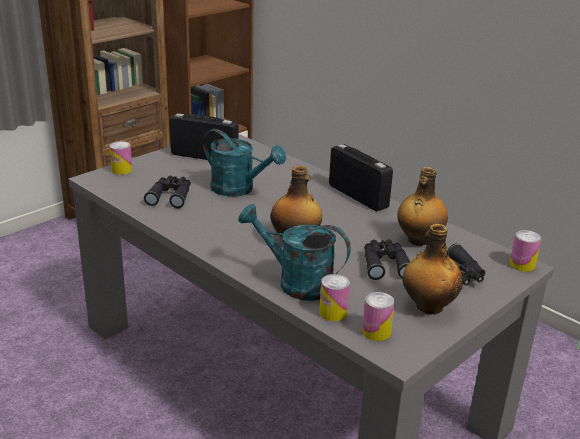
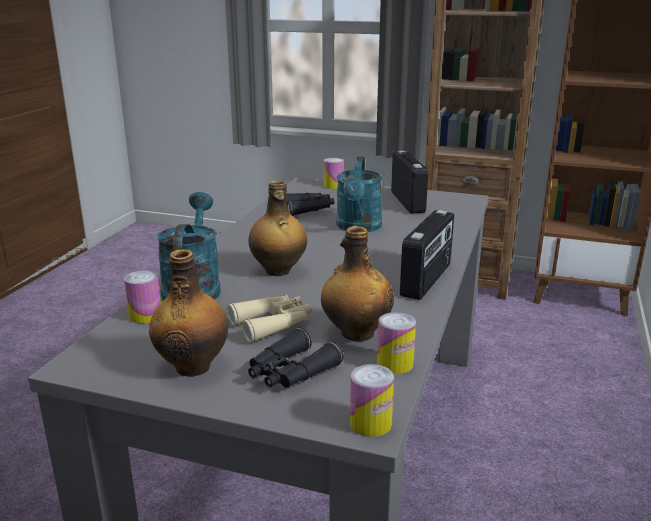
camera: 65 degrees right, 5 degrees down
(376, 332) = (119, 344): can -> can (395, 363)
(385, 264) = (272, 324): black binoculars -> beige binoculars

